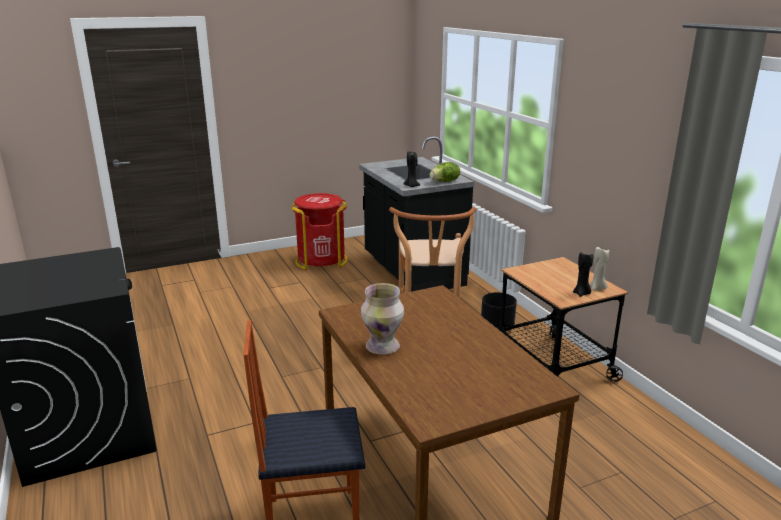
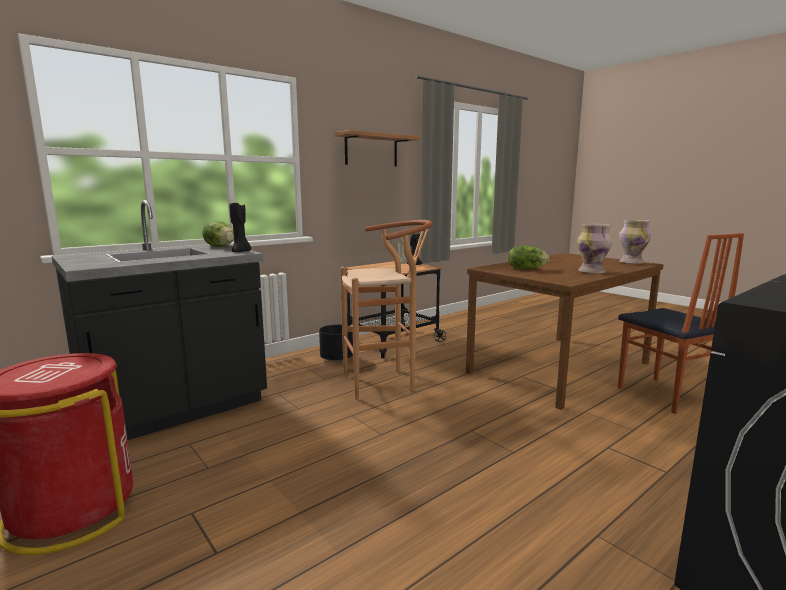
camera: 105 degrees left, 10 degrees down
(423, 313) = (526, 269): none -> lettuce
(443, 413) = (631, 262): none -> vase
(626, 129) = (371, 150): none -> shelf

